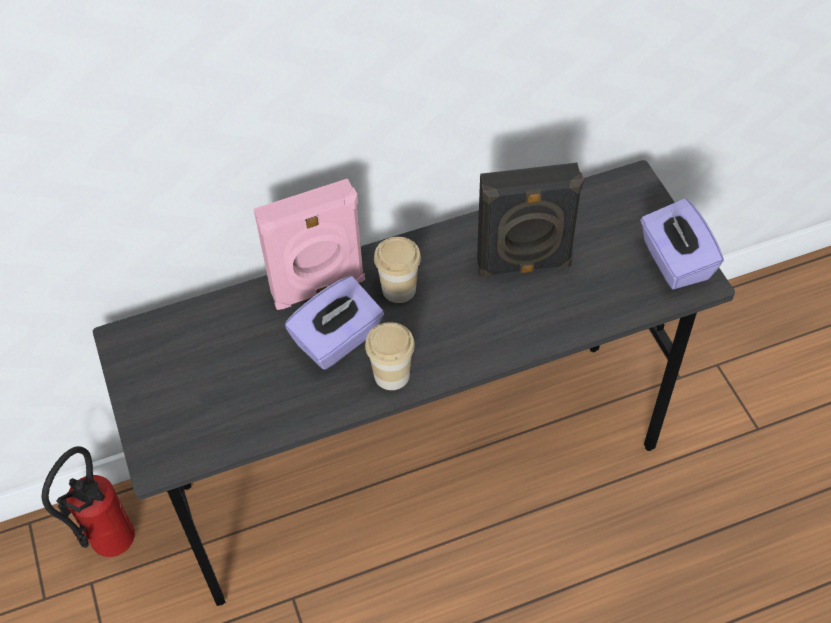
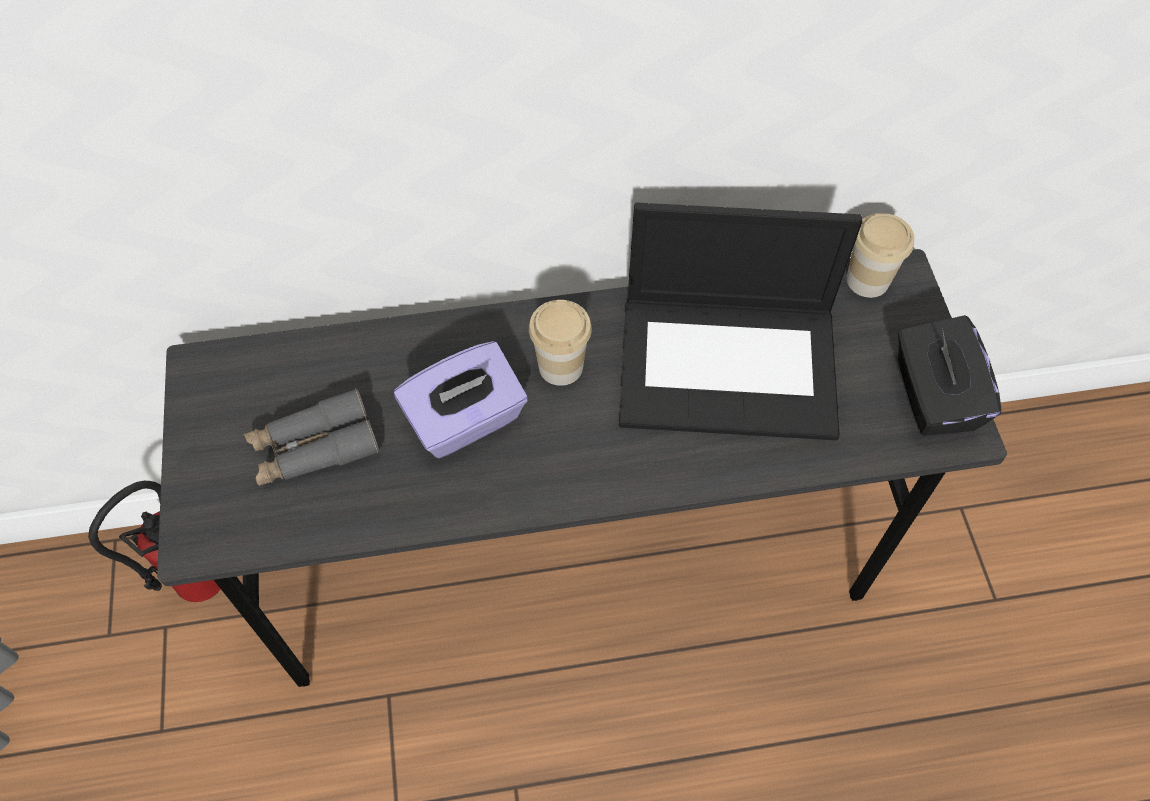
camera: 10 degrees right, 5 degrees up
(228, 380) = (314, 448): none -> grey binoculars
(319, 289) = (459, 347): pink speaker -> none
(392, 375) = (523, 482): cup -> cup (867, 280)
(524, 266) = (730, 365): black speaker -> laptop
(674, 261) = (932, 396): purple tissue box -> black tissue box

